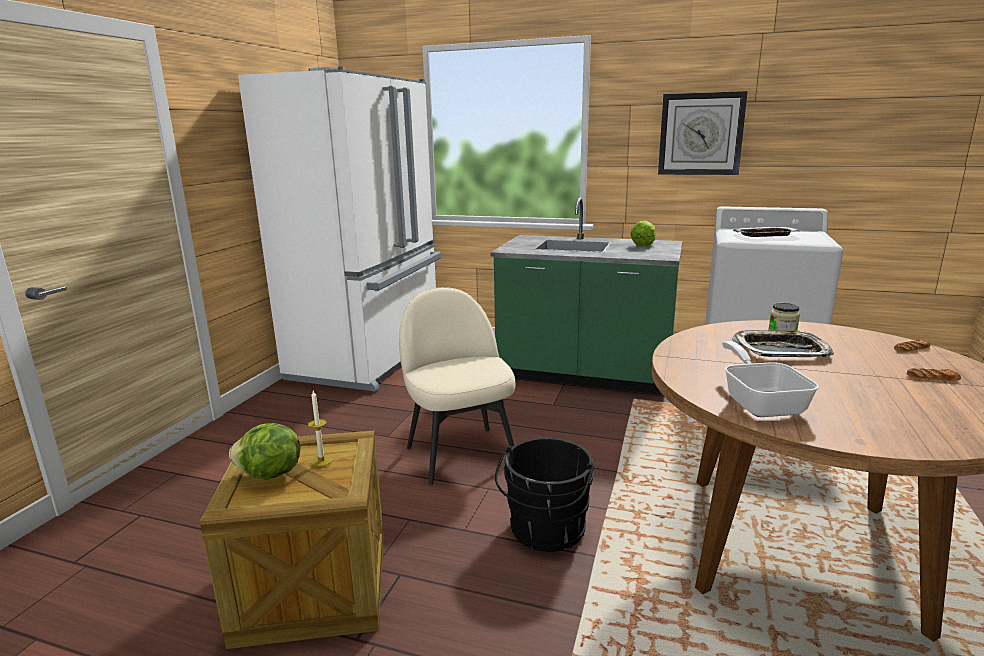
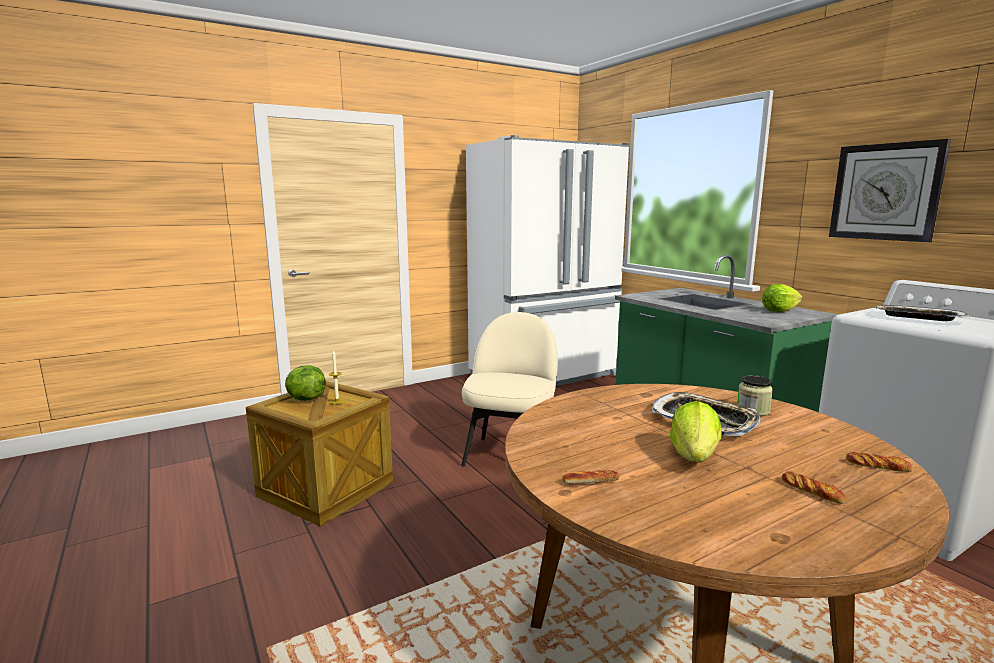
camera: 40 degrees right, 5 degrees down
(545, 531) = (488, 527): black bucket -> none
(760, 402) = (565, 441): frying pan -> none
(842, 380) = (694, 456): none -> lettuce
(851, 426) = (590, 482): none -> bread

